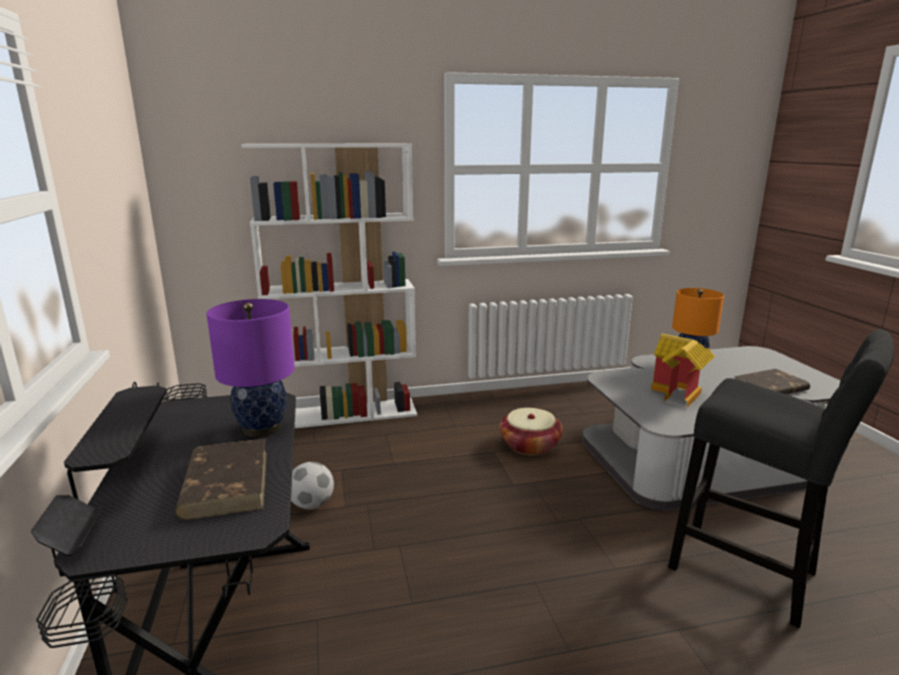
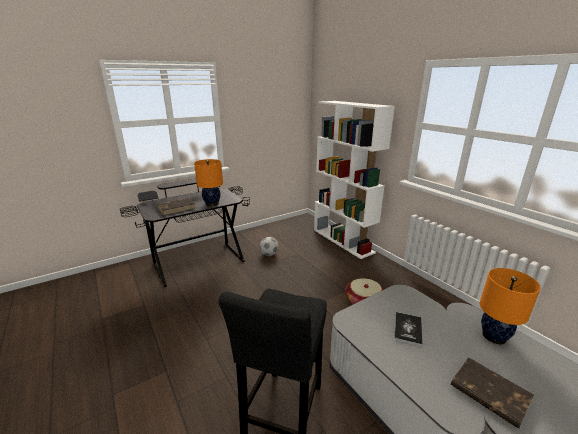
camera: 70 degrees right, 5 degrees up
(262, 427) = (212, 203): purple table lamp -> orange table lamp
(679, 395) = (408, 329): toy house -> book

